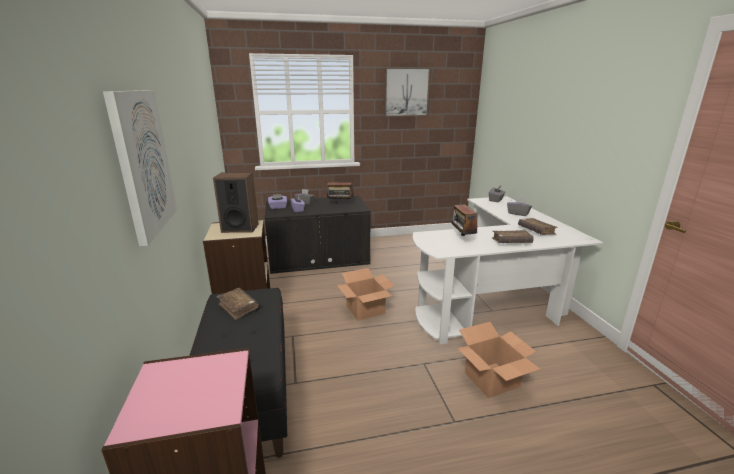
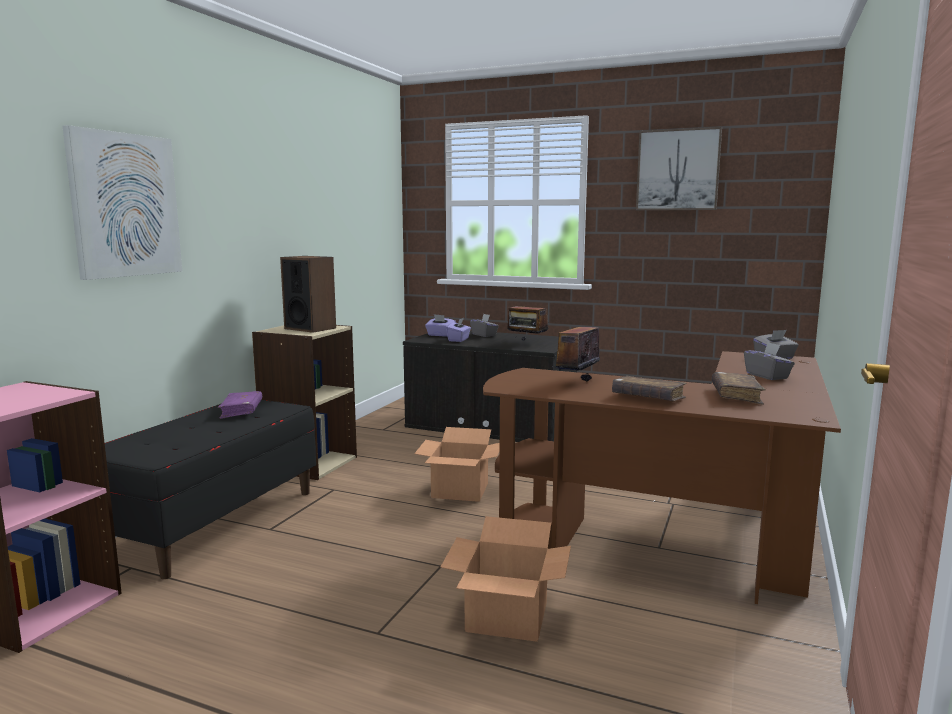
camera: 35 degrees right, 10 degrees down
(238, 307) = (241, 411): brown book -> purple book
(495, 301) = (685, 538): white desk -> brown desk

